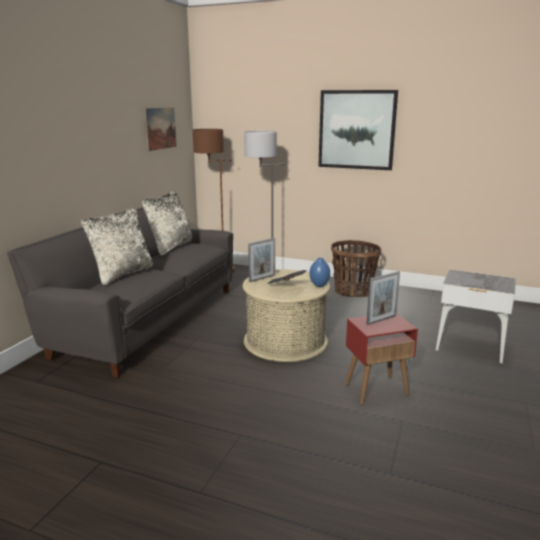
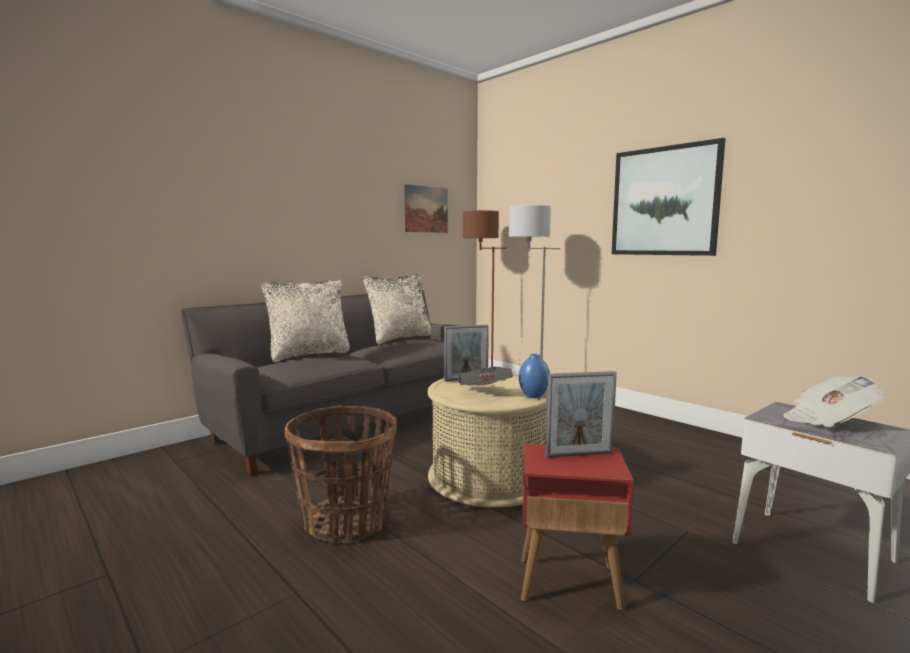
camera: 25 degrees right, 10 degrees down
(353, 291) = (645, 431): basket -> basket (345, 522)
(478, 278) = (828, 421): none -> newspaper

